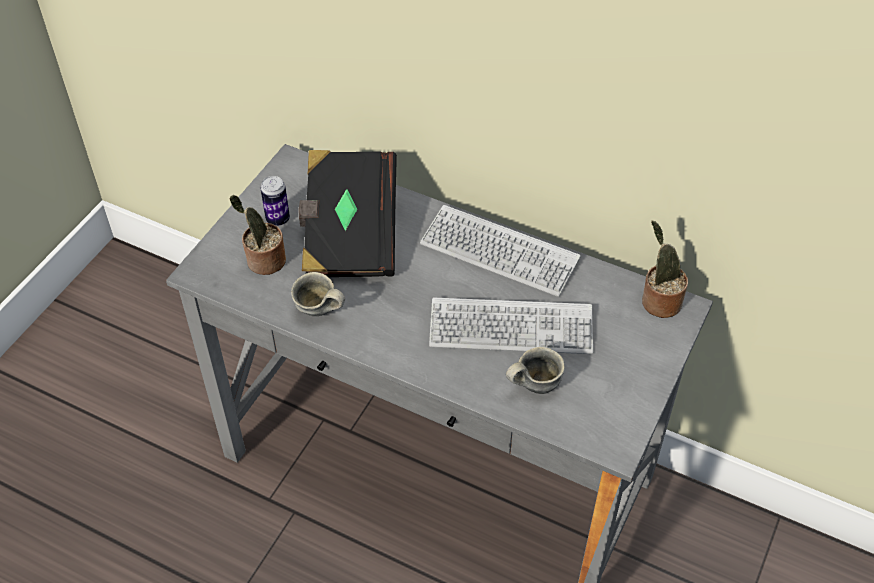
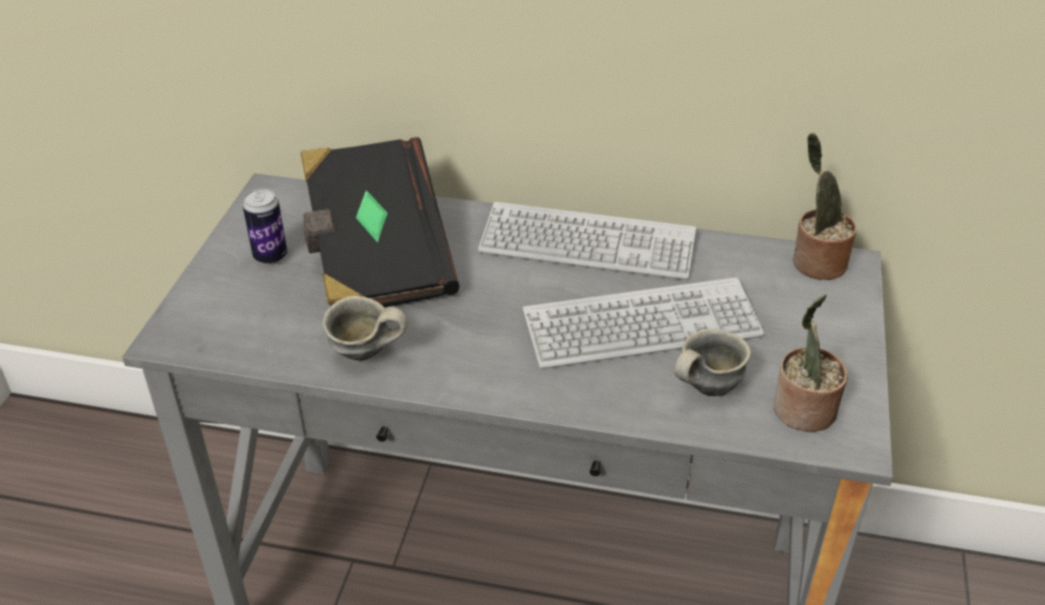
camera: 15 degrees left, 10 degrees down
(263, 261) = (265, 309): potted plant -> potted plant (802, 412)

